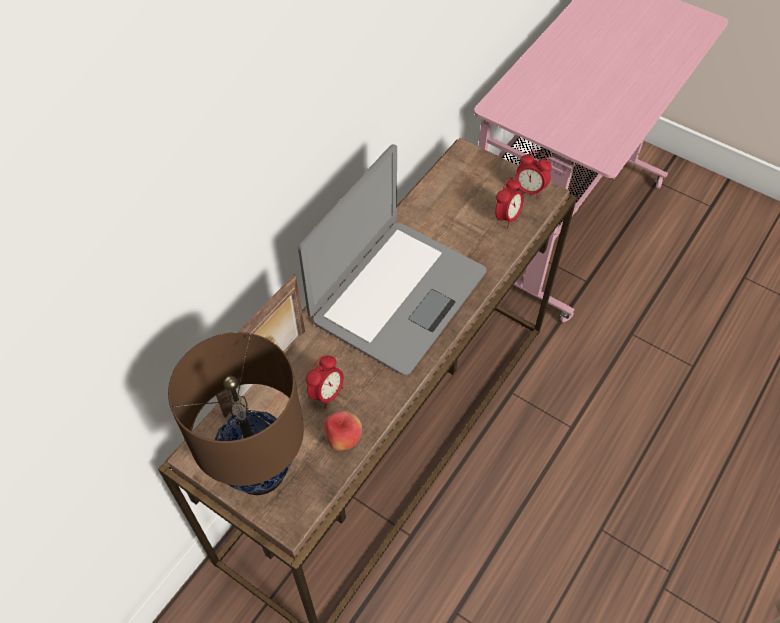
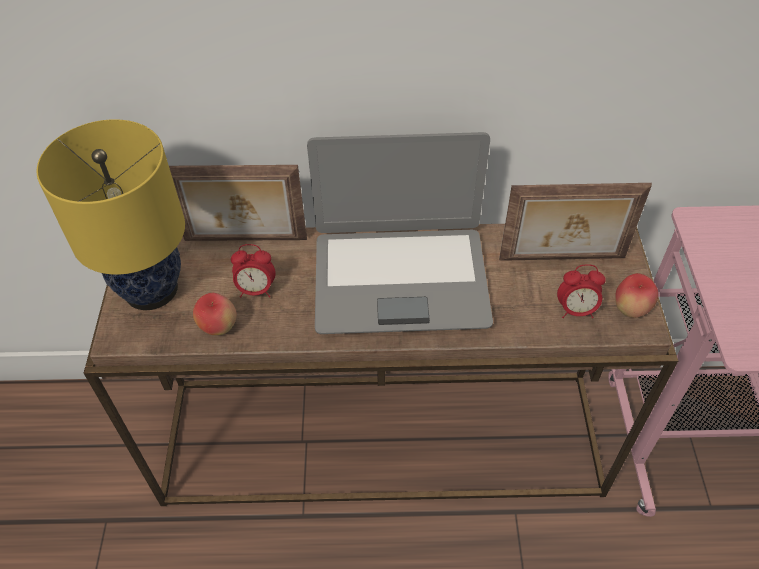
camera: 55 degrees right, 5 degrees down
(259, 470) = (150, 289): brown table lamp -> yellow table lamp
(460, 195) = (562, 260): none -> picture frame
(529, 190) = (630, 310): alarm clock -> apple

